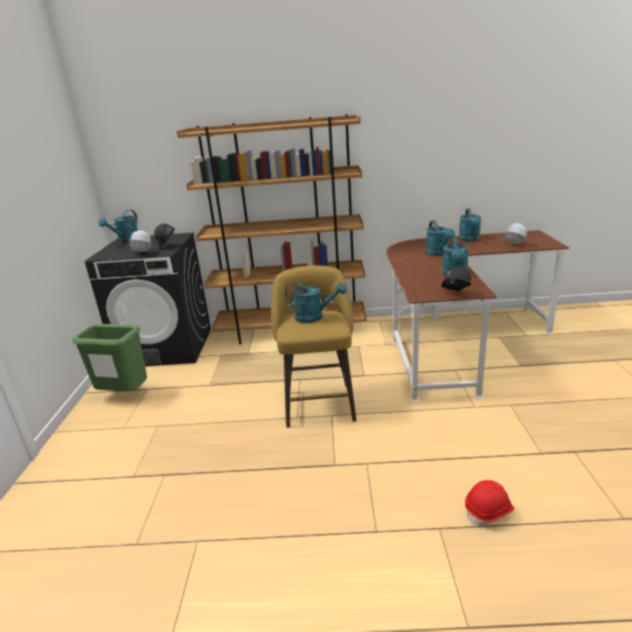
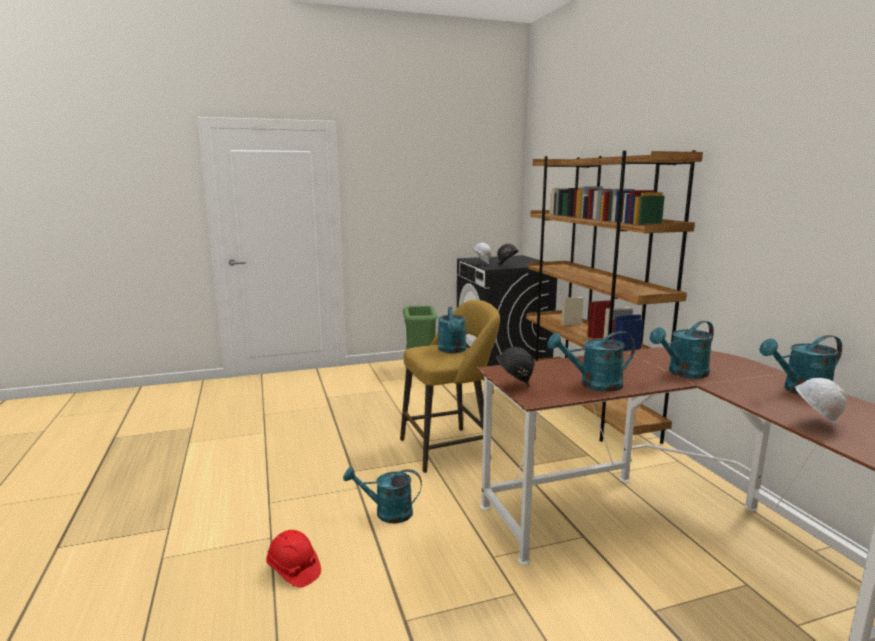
camera: 70 degrees right, 10 degrees down
(126, 241) = (515, 257): turquoise watering can -> turquoise watering can (387, 513)

